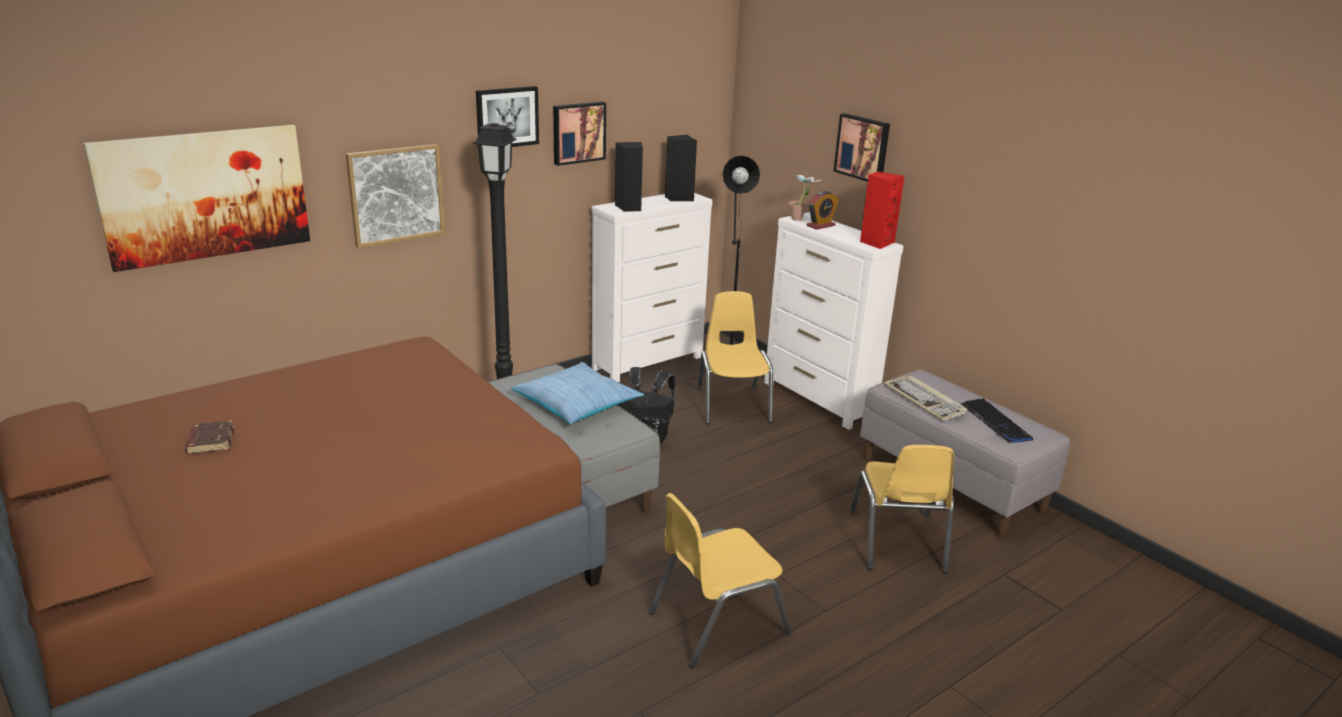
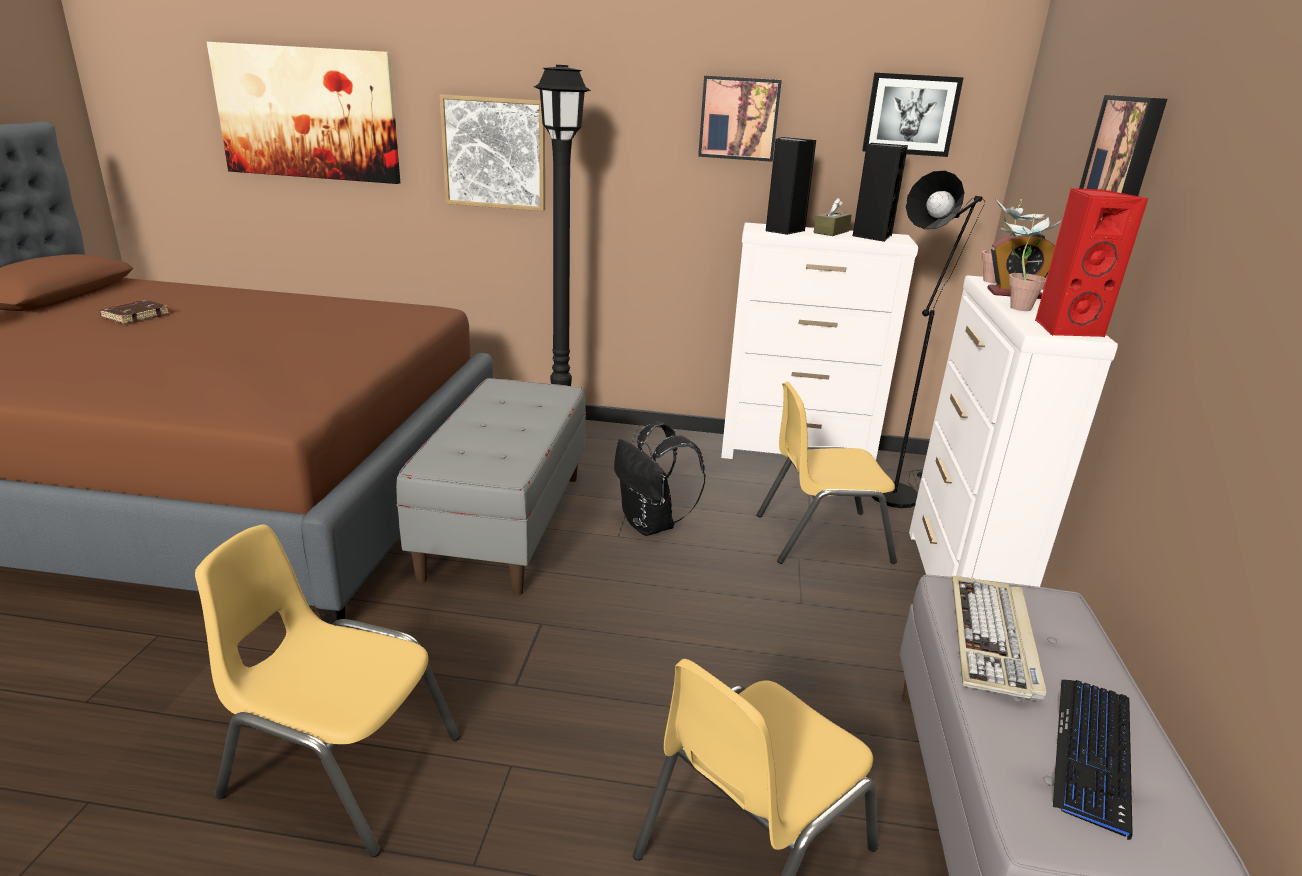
camera: 45 degrees right, 0 degrees up
(507, 117) = (638, 81): picture -> picture (910, 115)
(577, 404) = (516, 425): pillow -> none
(653, 200) = (831, 232): none -> brown tissue box
(732, 405) = (821, 537): yellow chair -> yellow chair turned 135 degrees counterclockwise
(836, 235) = (1012, 306): none -> potted plant

